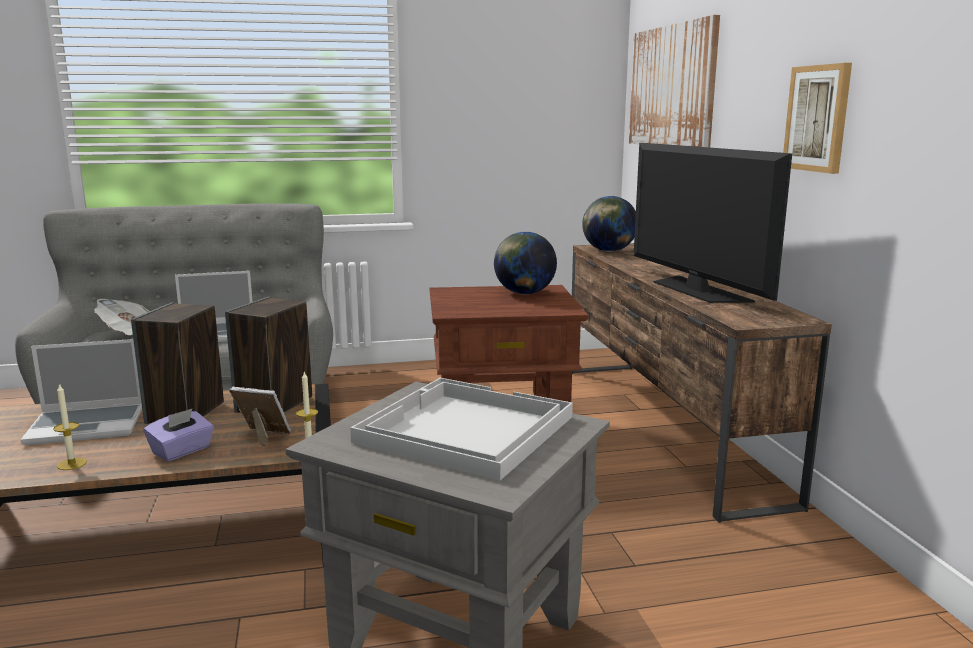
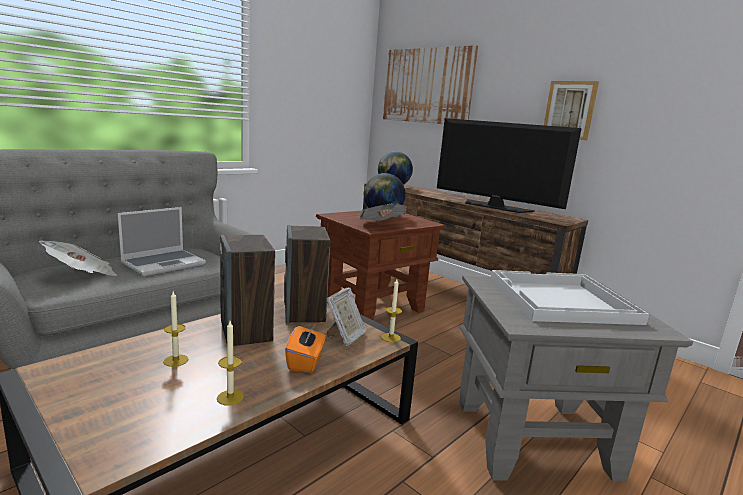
camera: 35 degrees left, 0 degrees up
(88, 425) = (176, 360): laptop -> candle
(182, 451) = (305, 362): purple tissue box -> orange tissue box
(264, 437) = (345, 337): picture frame -> picture frame turned 135 degrees clockwise
(479, 309) = (381, 226): none -> newspaper

